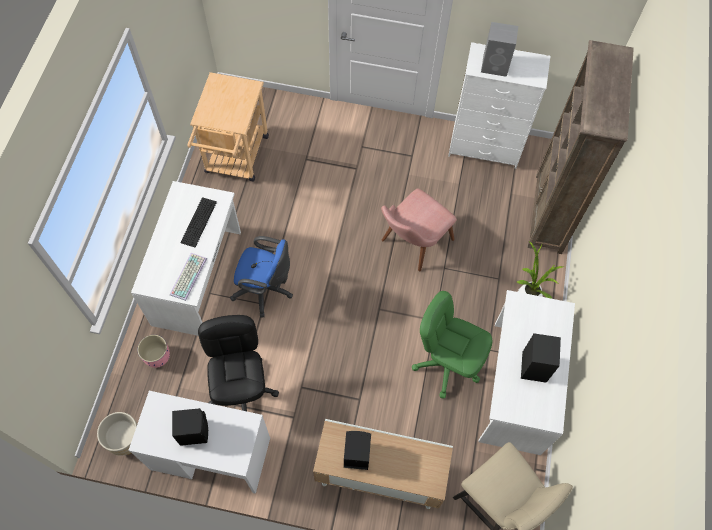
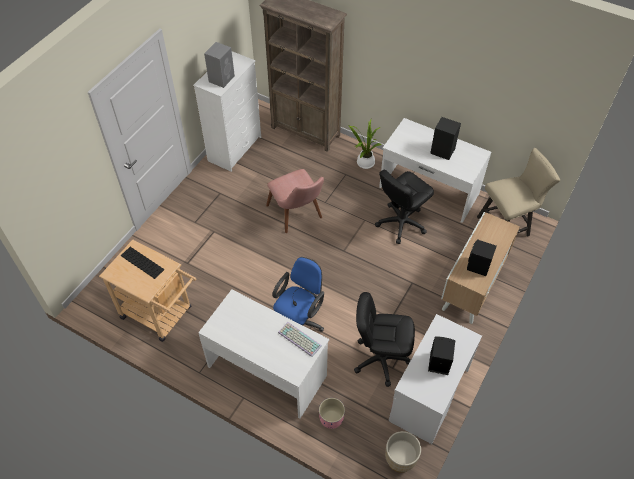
camera: 70 degrees left, 10 degrees down
(198, 222) = (249, 321): keyboard -> keyboard (142, 262)
(446, 364) = (401, 223): green office chair -> black office chair

